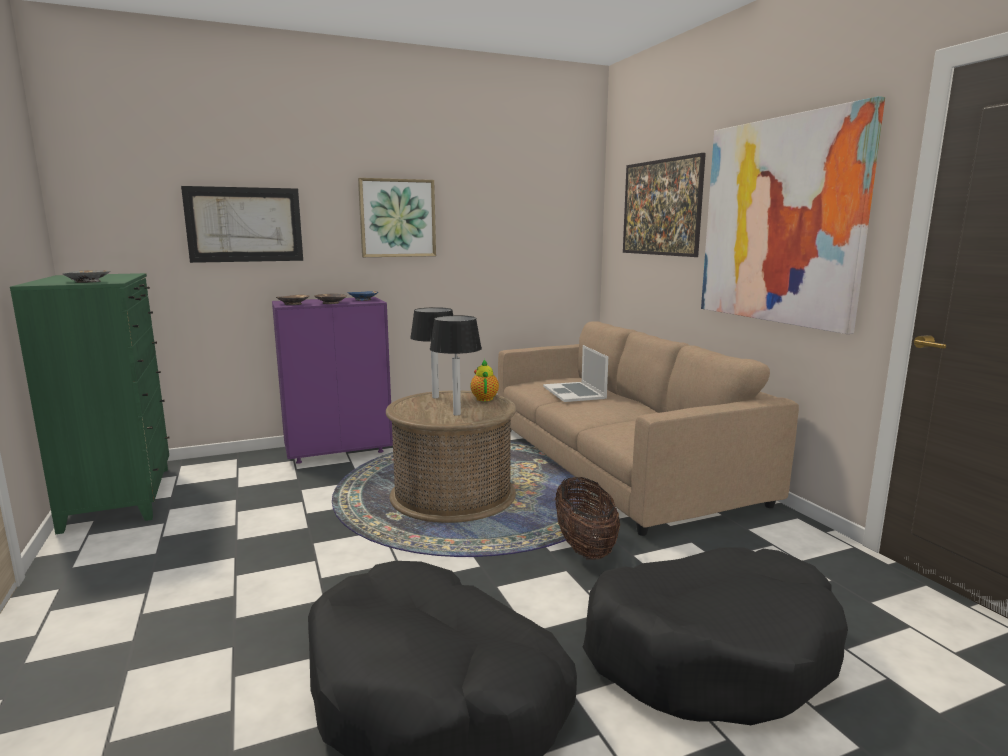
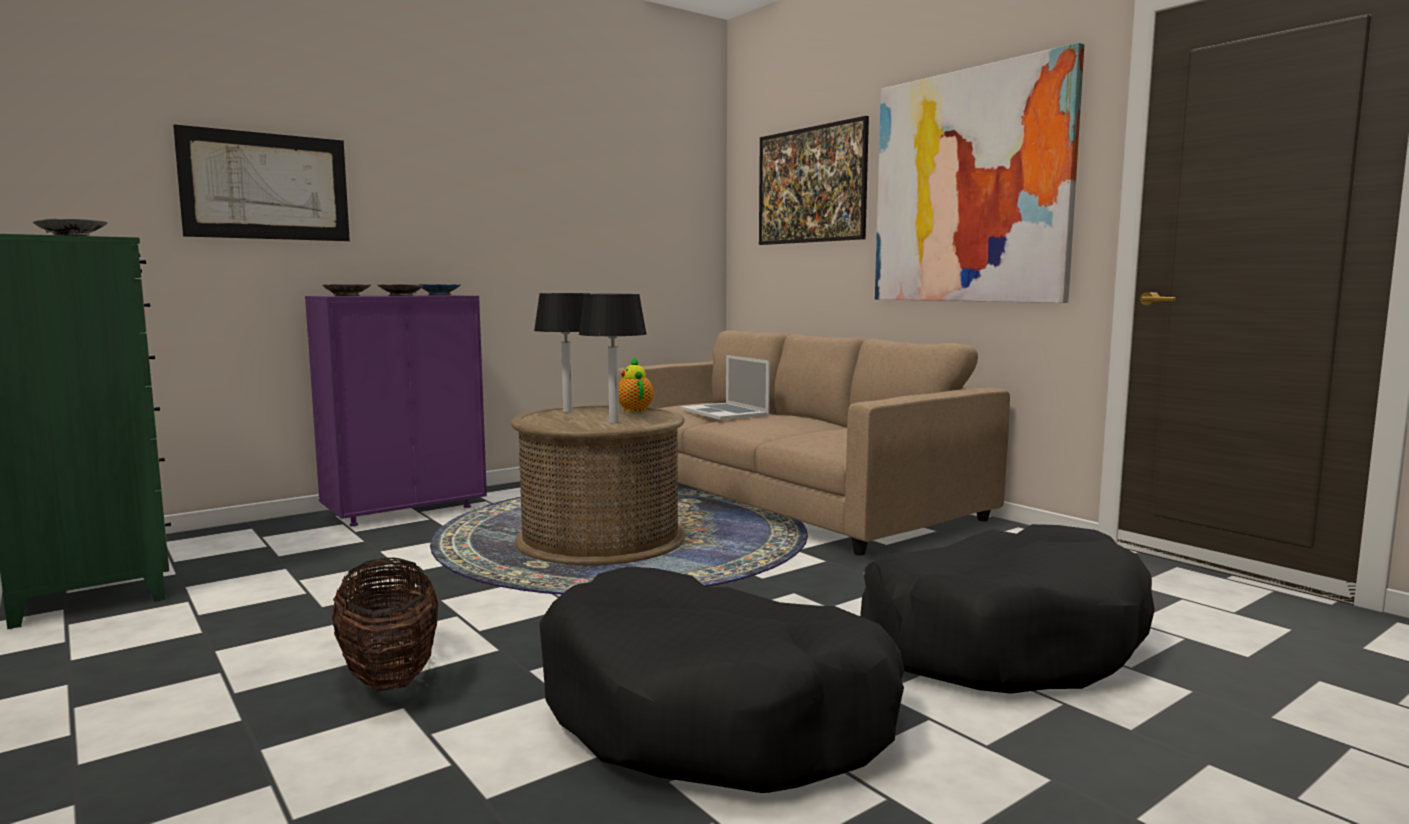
camera: 15 degrees left, 5 degrees down
(397, 218) = (477, 190): picture -> none
(584, 547) = (801, 571): basket -> basket (389, 674)

